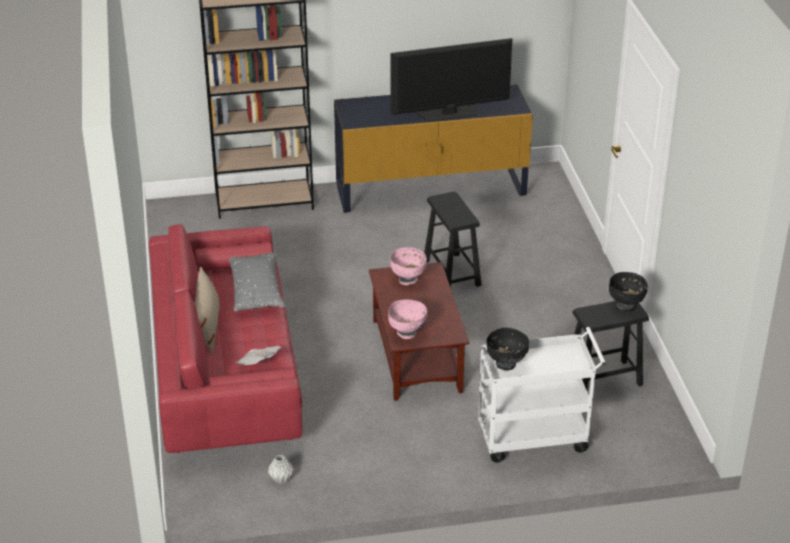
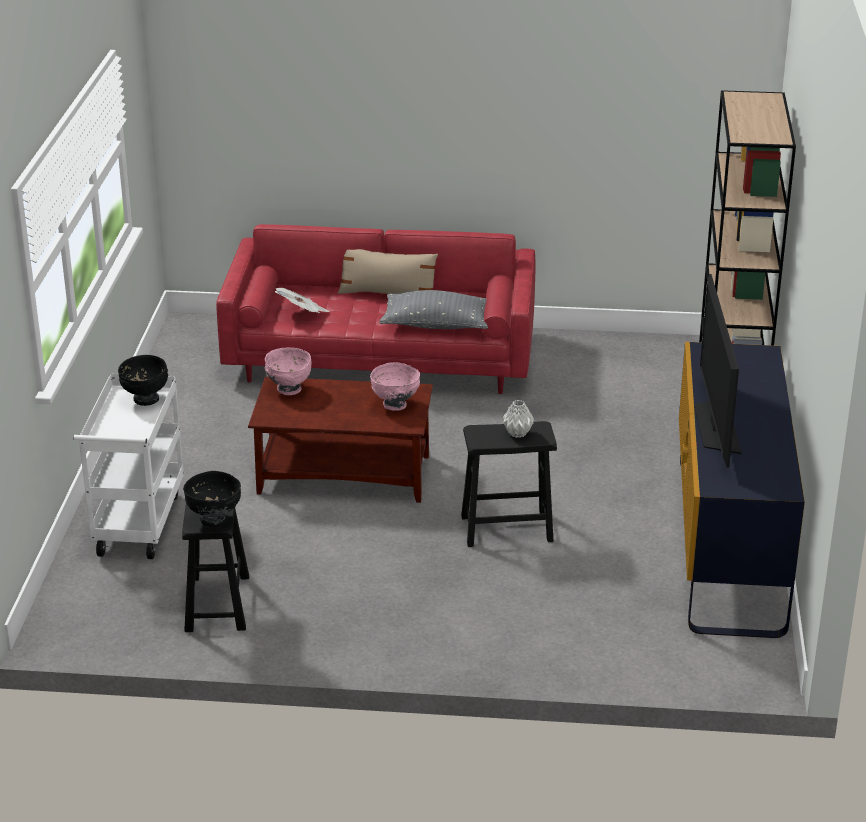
camera: 105 degrees right, 5 degrees down
(280, 479) = (193, 370): grey vase -> grey vase (518, 433)

